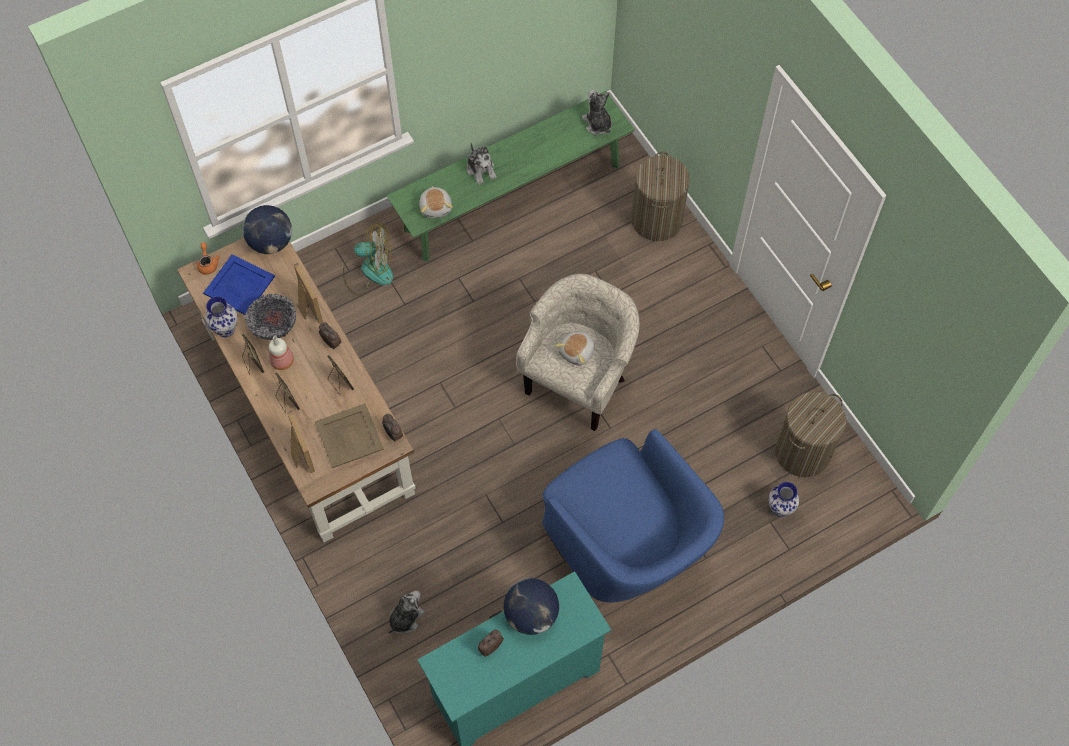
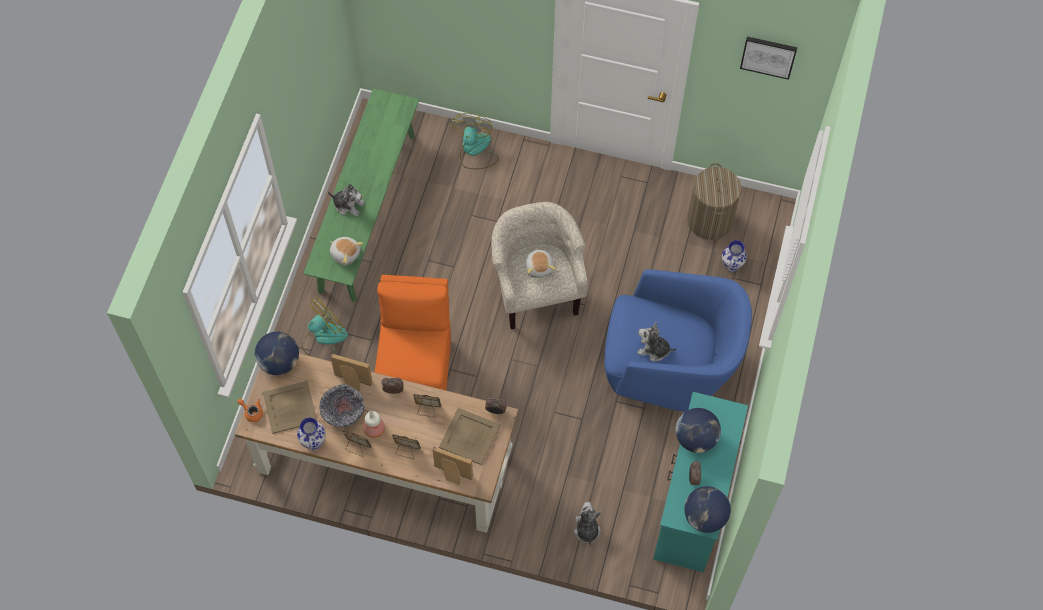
camera: 45 degrees left, 0 degrees up
(239, 285) = (290, 407): blue tray -> beige tray
(412, 359) = (416, 370): none -> orange chair
(462, 690) = (705, 517): none -> globe
(597, 124) = (391, 114): plush toy -> plush toy (653, 349)
(656, 220) = (475, 150): laundry basket -> fan
(927, 310) = (768, 56): none -> picture

